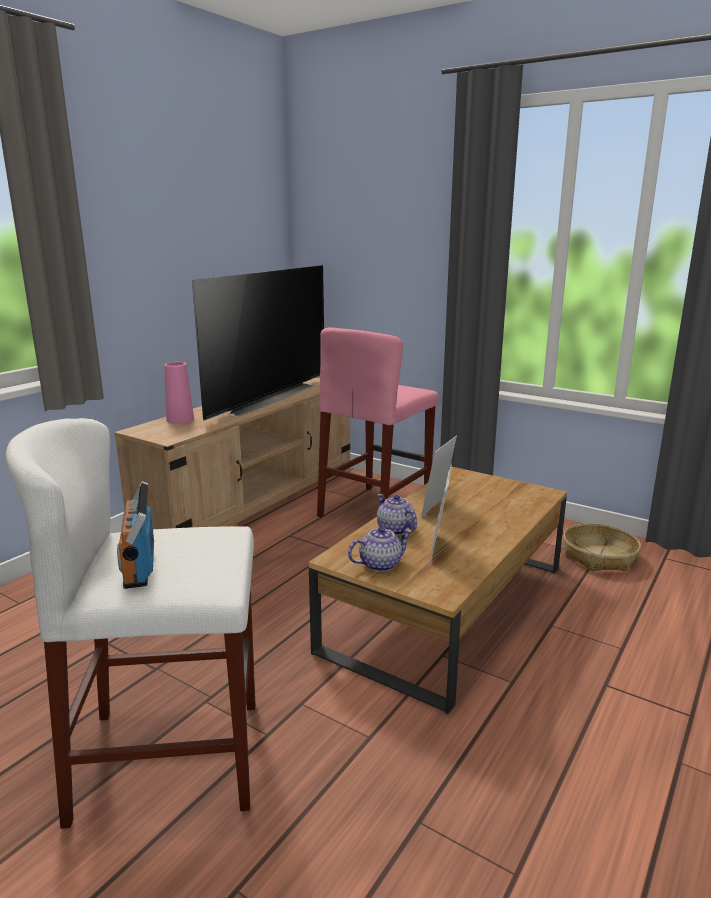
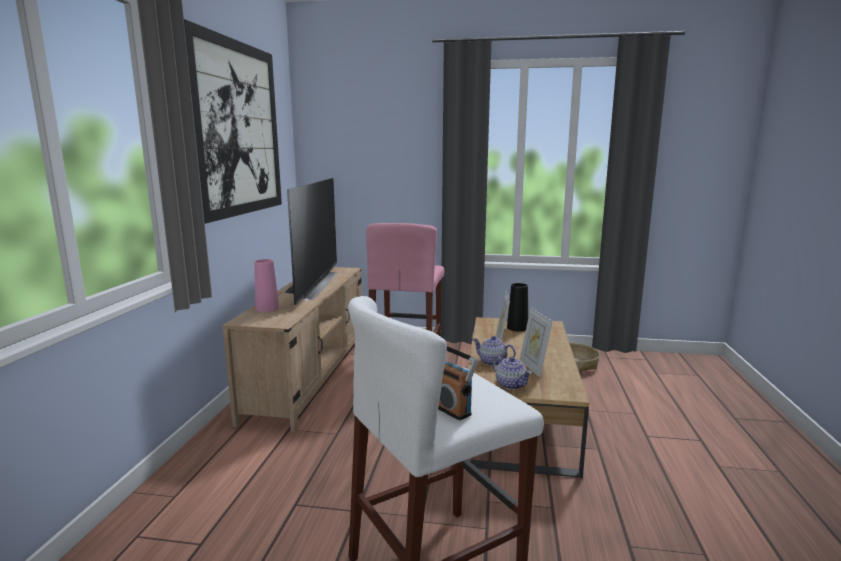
camera: 25 degrees left, 5 degrees down
(175, 204) = (236, 129): none -> picture
(380, 564) = (511, 385): teapot -> teapot turned 105 degrees clockwise
(488, 490) = (517, 328): none -> black vase

